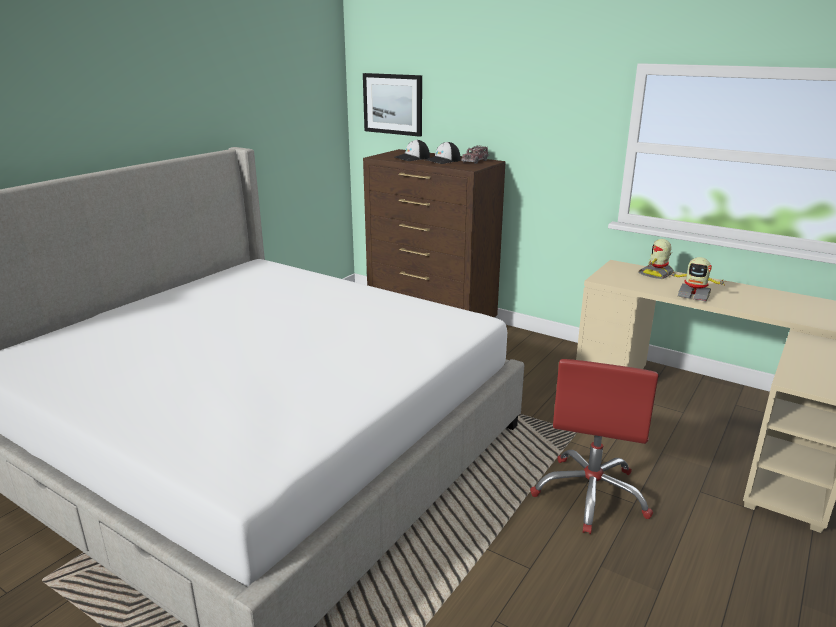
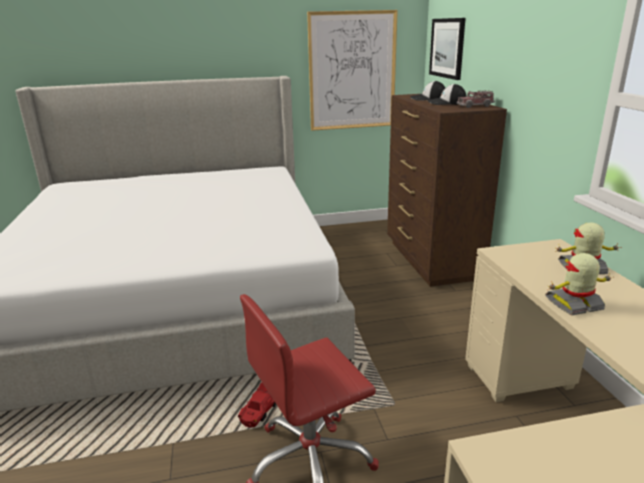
camera: 45 degrees right, 0 degrees up
(291, 134) = (352, 71): none -> picture
(504, 487) = (260, 410): none -> red toy car
(693, 295) = (574, 304): toy robot -> toy robot turned 90 degrees clockwise

